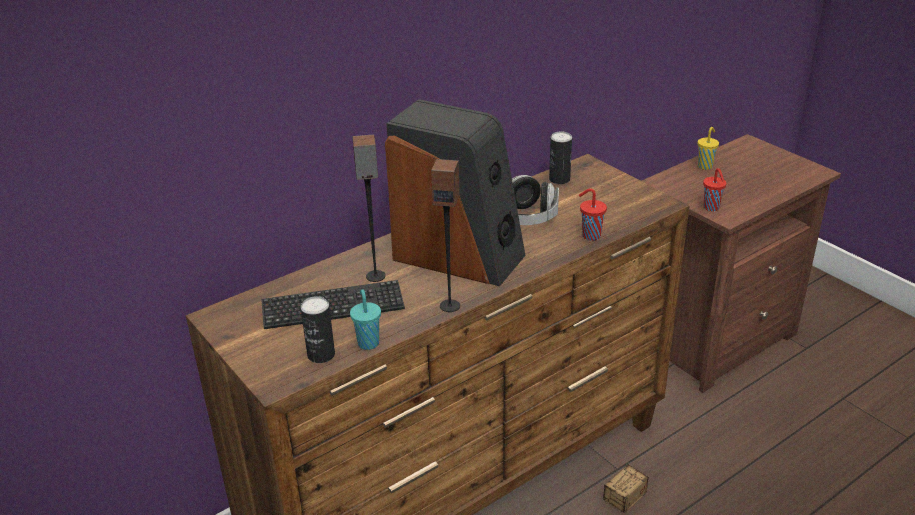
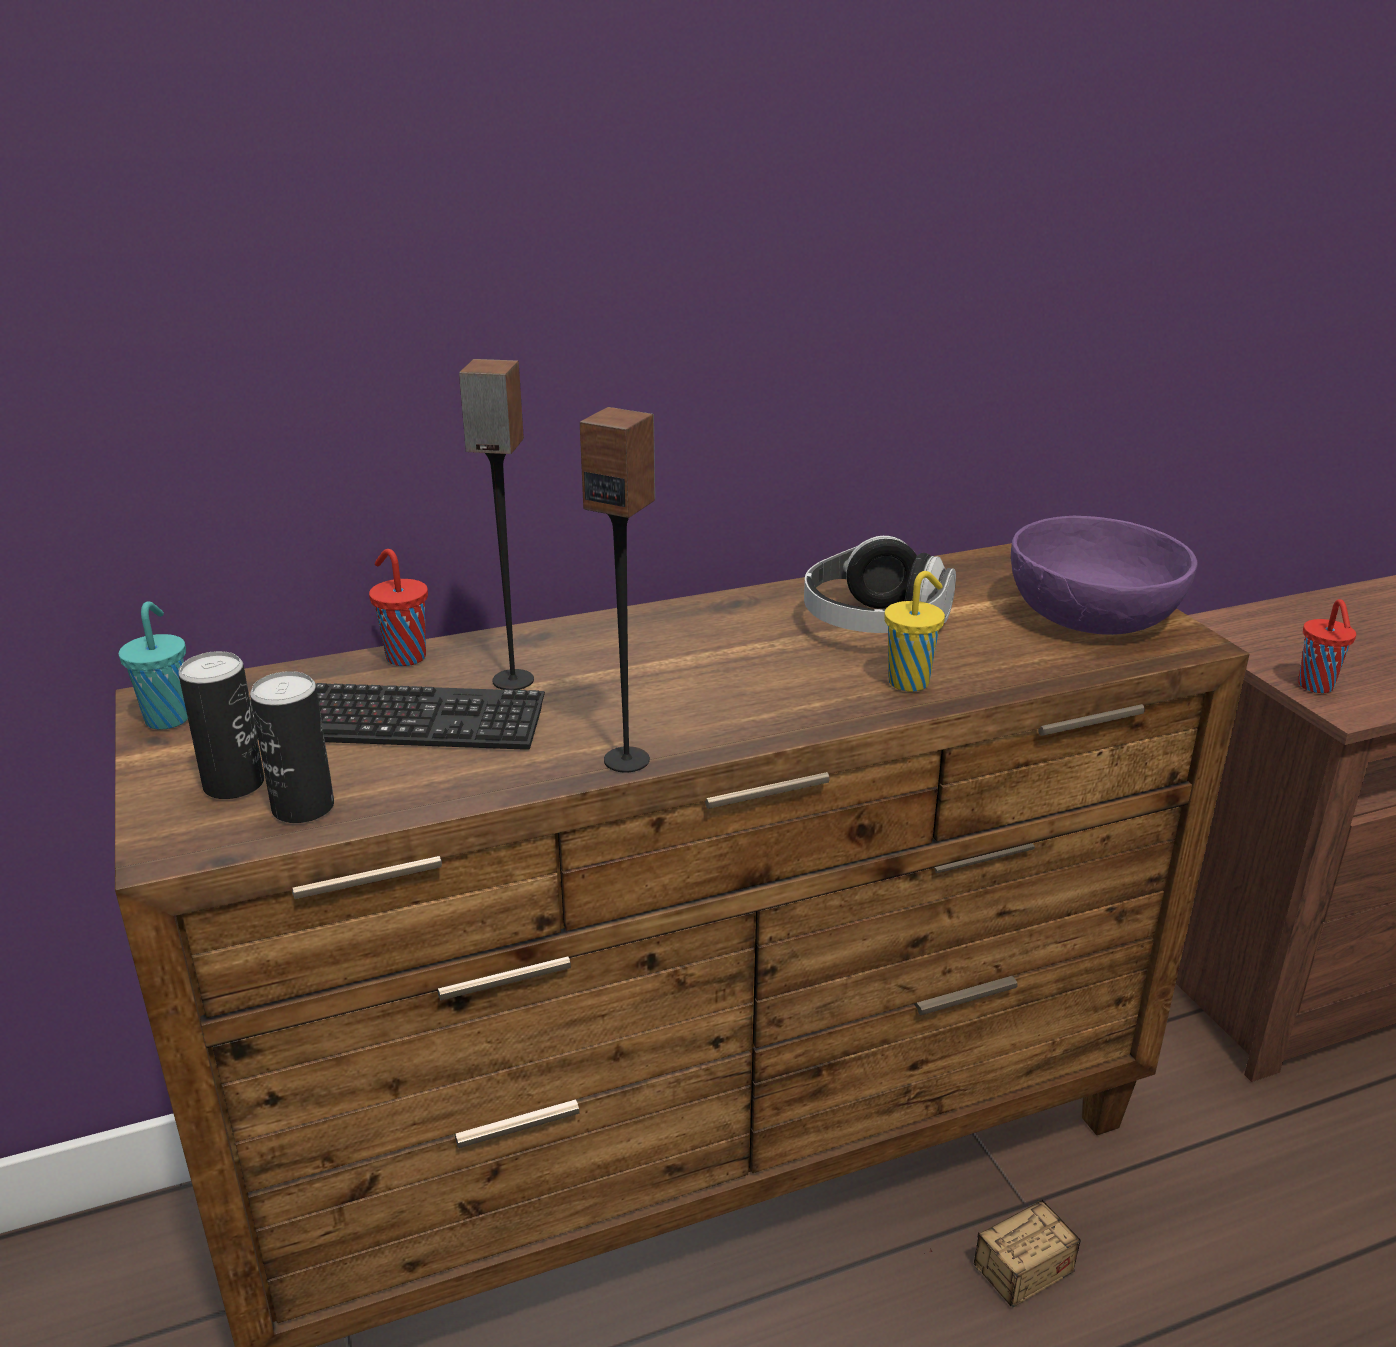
camera: 15 degrees right, 5 degrees down
(368, 342) = (413, 801): turquoise cup -> turquoise cup (169, 718)
(459, 255) = (702, 670): speaker -> none
(559, 179) = (979, 569): can -> can (234, 784)
(590, 236) = (999, 676): red cup -> red cup (404, 657)
(618, 195) = (1094, 613): none -> purple bowl
(705, 166) = (1323, 610): yellow cup -> yellow cup (910, 681)

